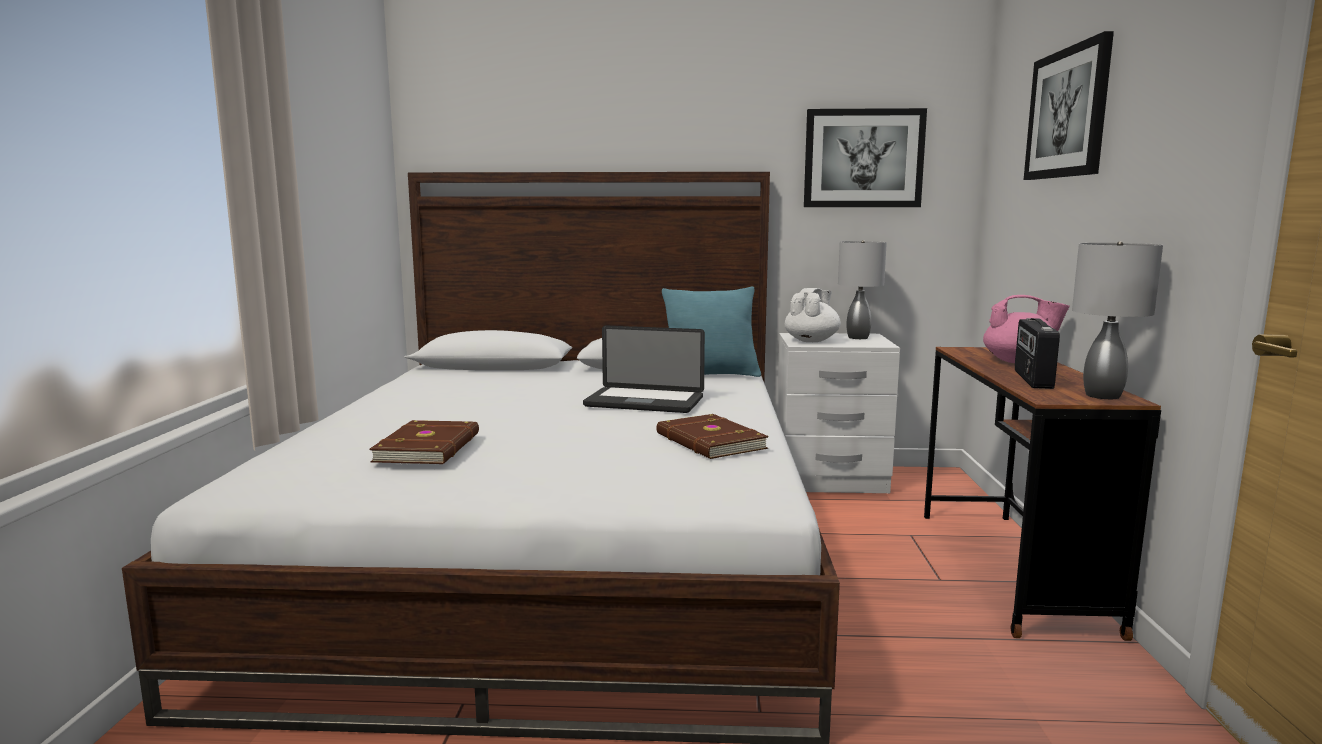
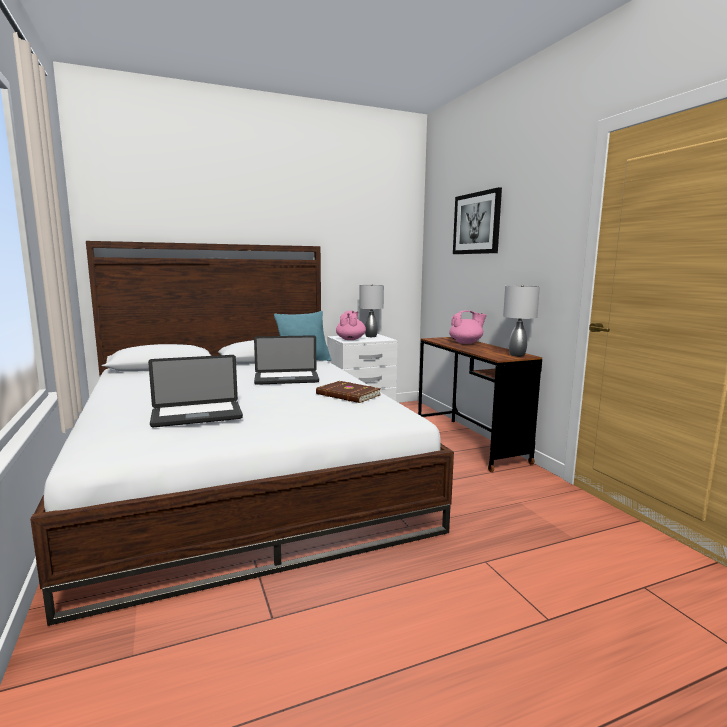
camera: 25 degrees left, 0 degrees up
(430, 447) = (197, 415): brown book -> laptop
(812, 341) = (350, 339): white teapot -> pink teapot
(863, 158) = (366, 240): picture -> none
(1031, 379) = (481, 350): radio -> none

